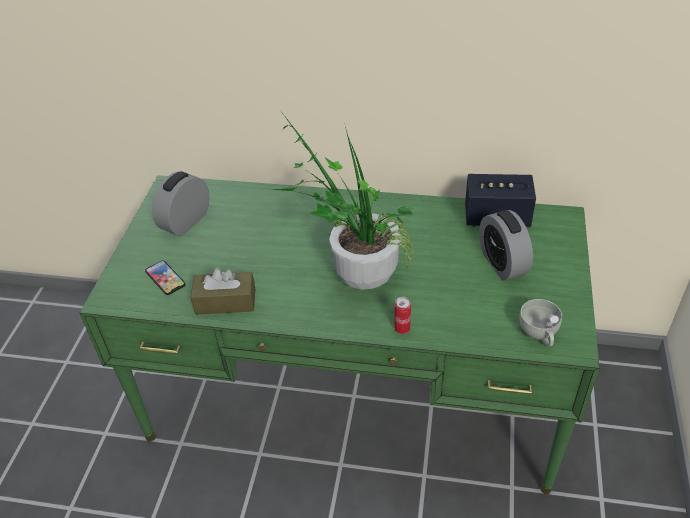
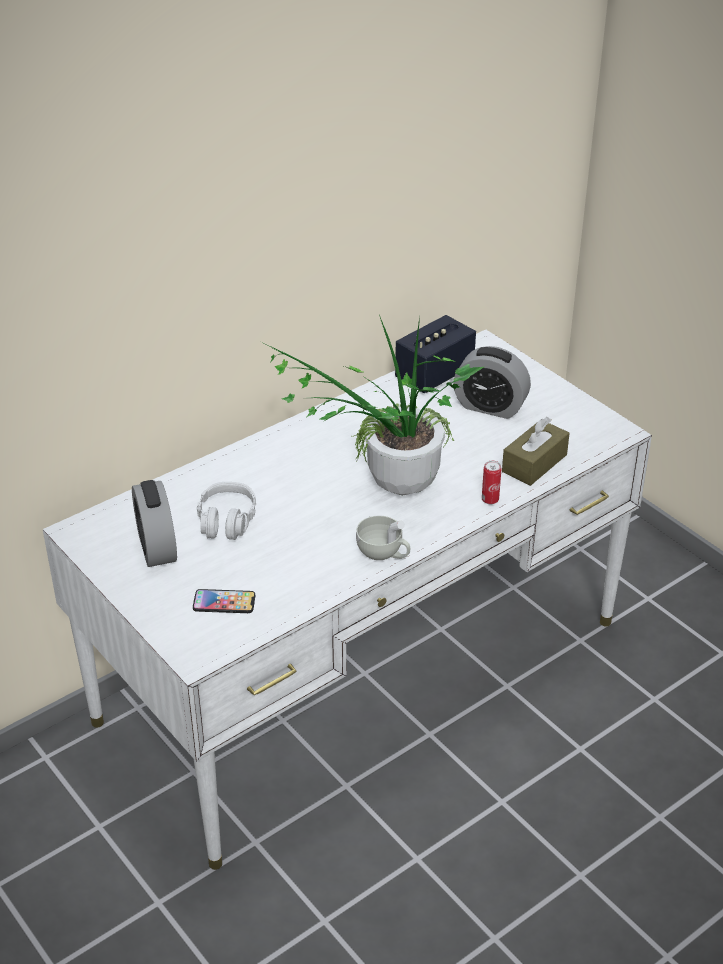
camera: 50 degrees left, 5 degrees down
(225, 302) = (315, 580): brown tissue box -> brown tissue box (534, 463)
(239, 231) = (226, 521): none -> grey headphones
(353, 392) = (360, 670): green desk -> white desk
(539, 334) = (586, 438): white cup -> white cup (384, 553)

